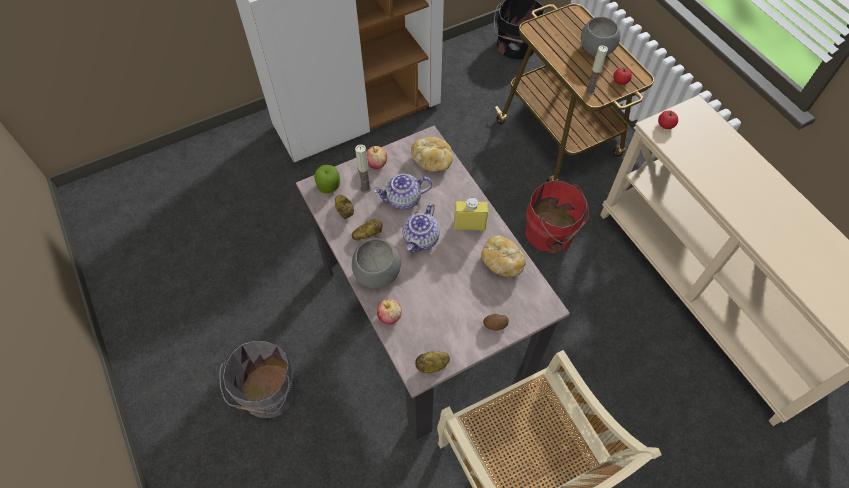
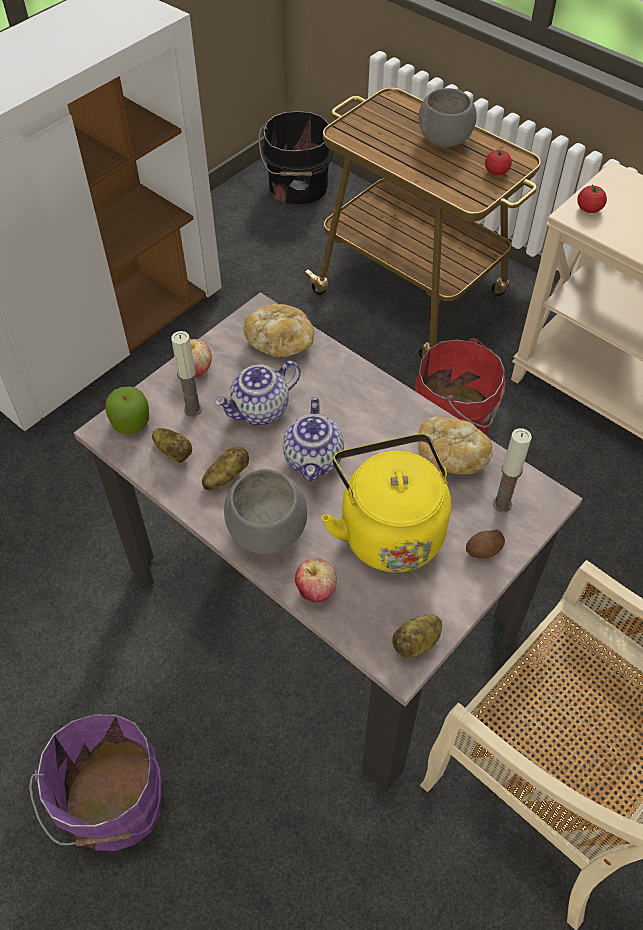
camera: 20 degrees left, 5 degrees down
(267, 393) = (114, 806): grey bucket -> purple bucket
(445, 294) = (388, 529): none -> yellow kettle
(469, 225) = (378, 418): yellow bottle -> none
(590, 91) = (461, 194): candle -> candle (502, 504)

